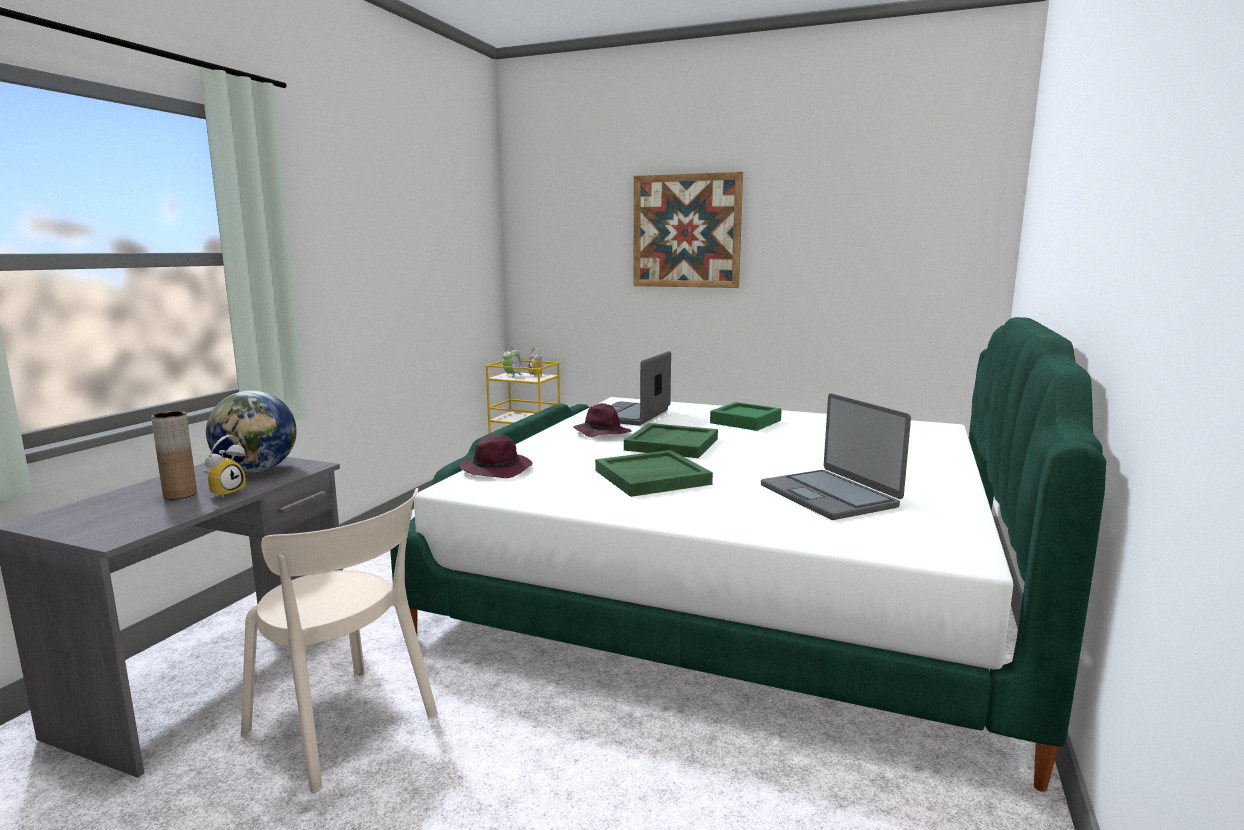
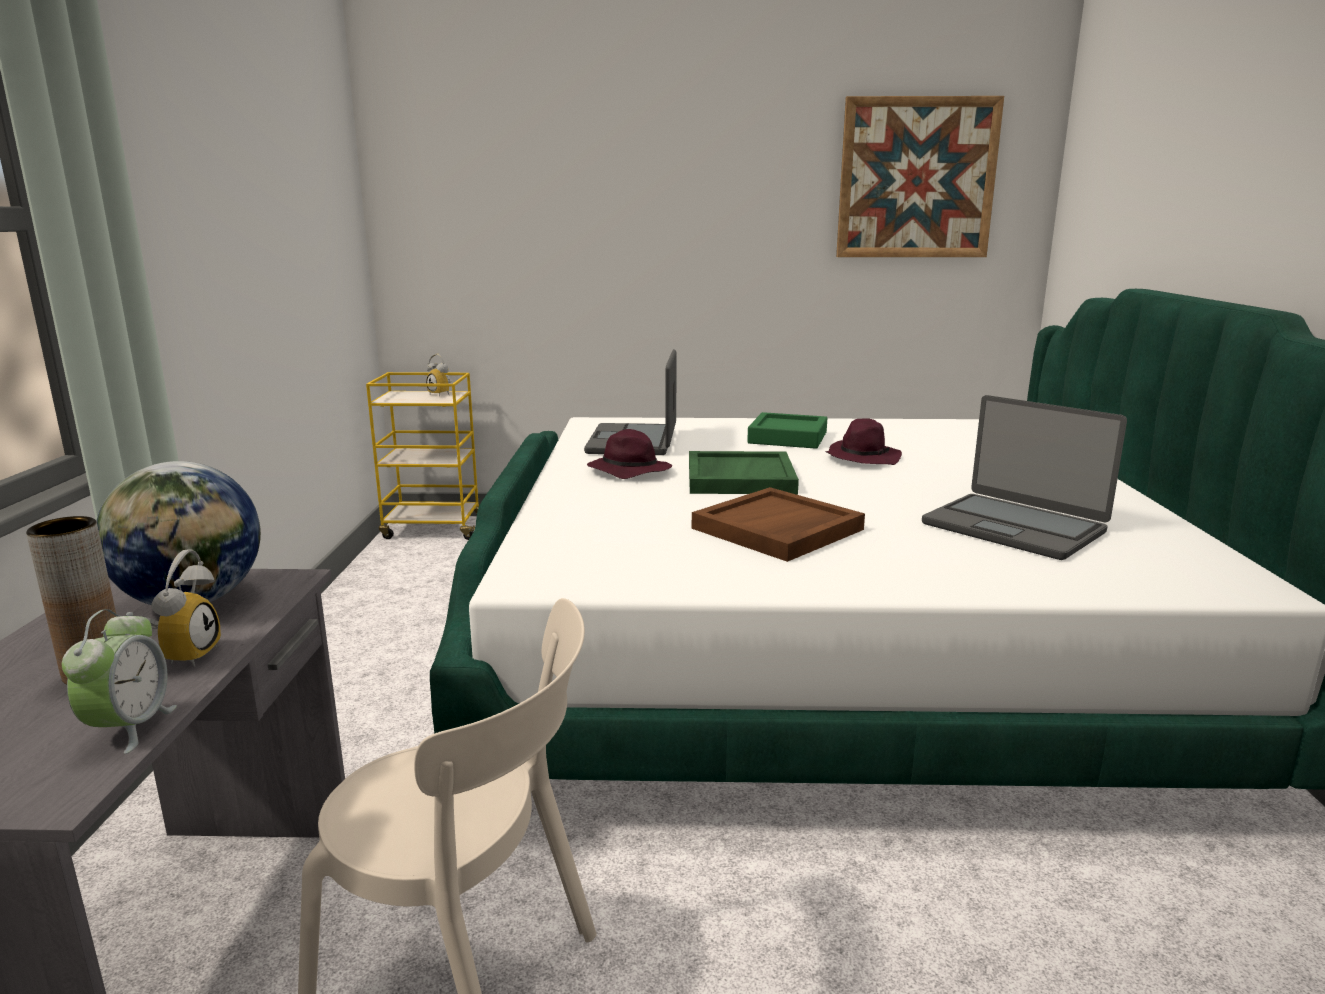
camera: 20 degrees left, 5 degrees up
(497, 469) = (551, 543): purple hat -> purple hat (862, 458)
(512, 375) = (404, 396): alarm clock -> alarm clock (130, 728)
(651, 477) = (777, 529): green tray -> brown tray
(686, 231) = (650, 182): picture -> picture (916, 179)

